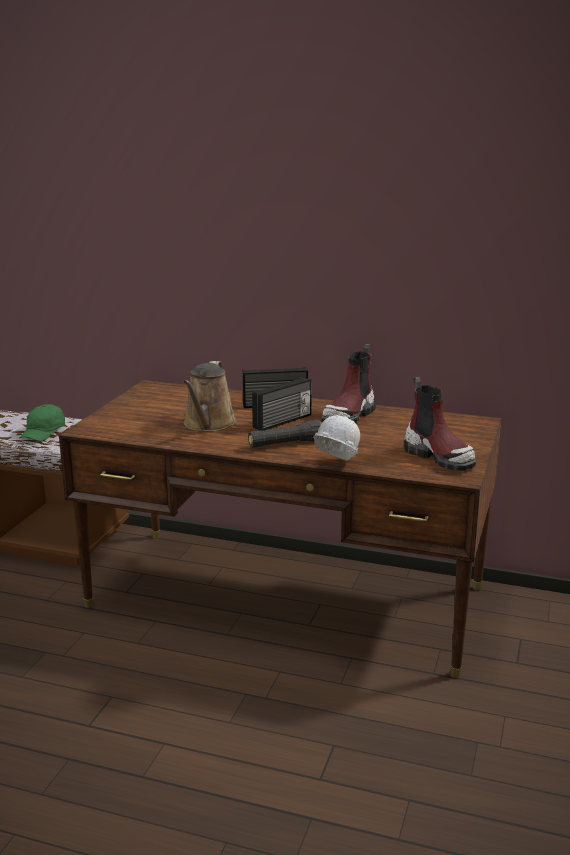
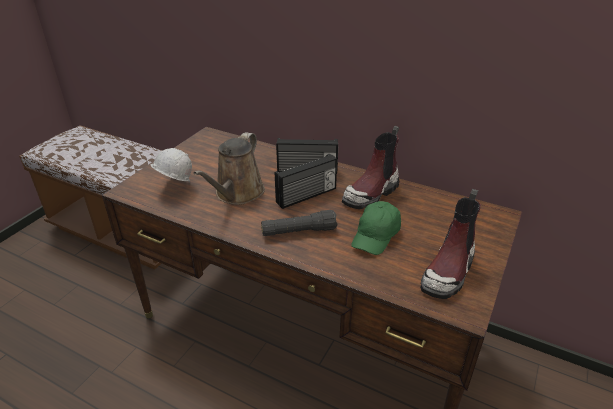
camera: 10 degrees right, 15 degrees up
(43, 433) = (124, 166): green cap -> green cap (376, 236)
(334, 466) = (336, 274): white hard hat -> white hard hat (174, 187)
(439, 457) = (448, 271): boot -> boot turned 60 degrees clockwise

